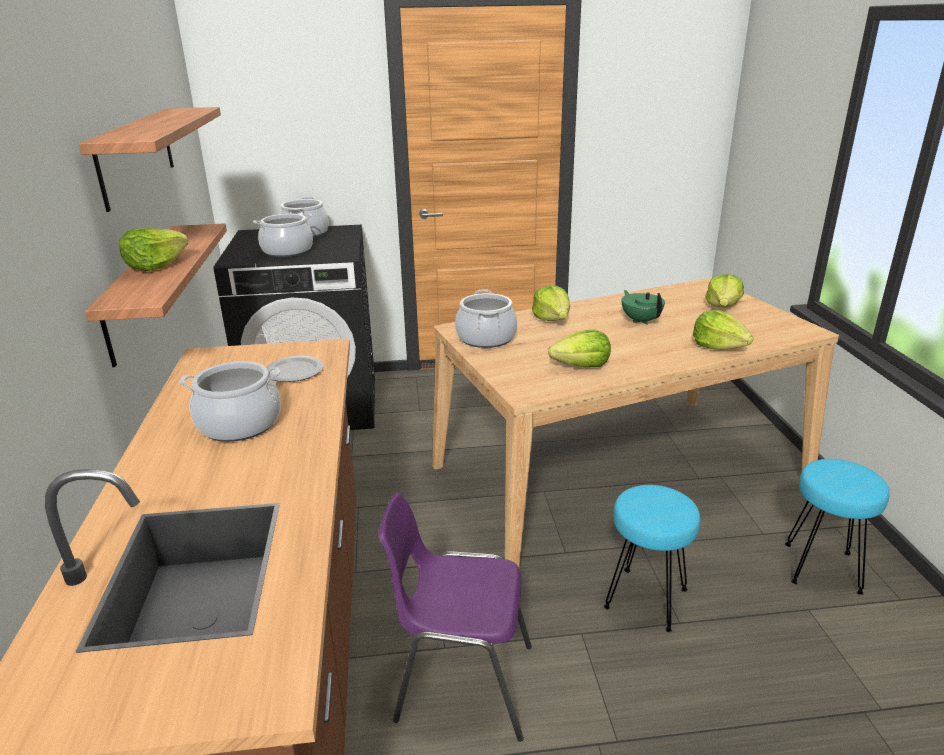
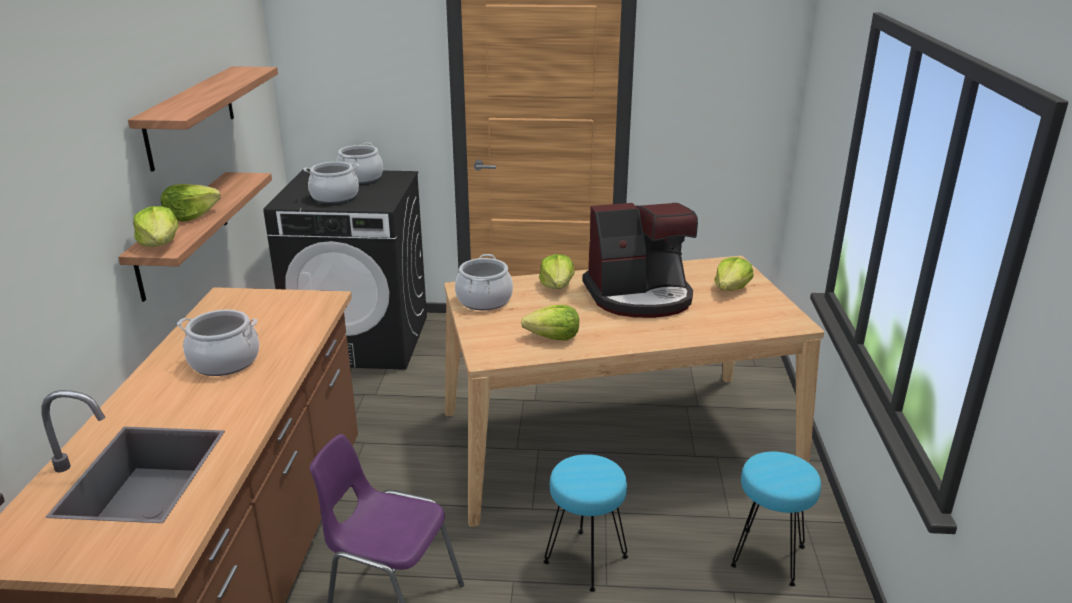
camera: 10 degrees right, 0 degrees up
(295, 371) = (290, 319): plate -> none
(641, 320) = (640, 296): green teapot -> coffee machine
(718, 346) = (695, 331): lettuce -> lettuce (160, 244)

